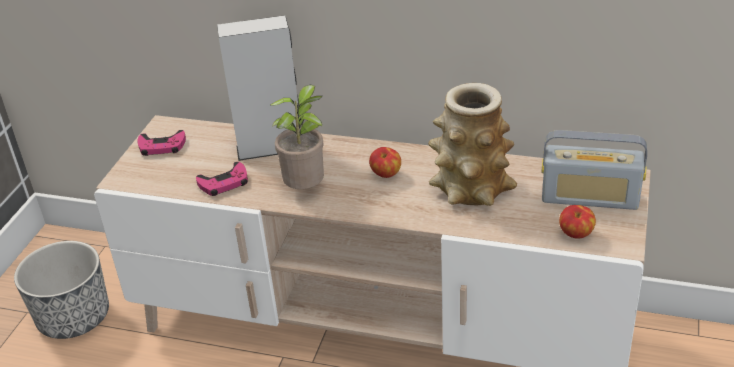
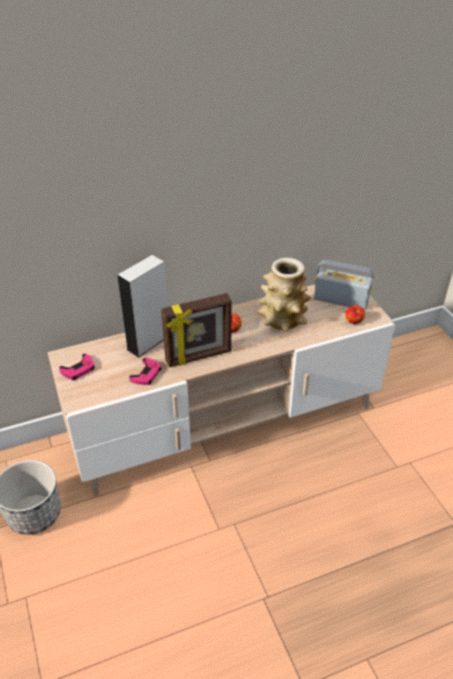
camera: 40 degrees left, 5 degrees up
(307, 189) = (199, 357): potted plant -> picture frame
(590, 197) = (341, 300): radio -> radio turned 135 degrees counterclockwise

